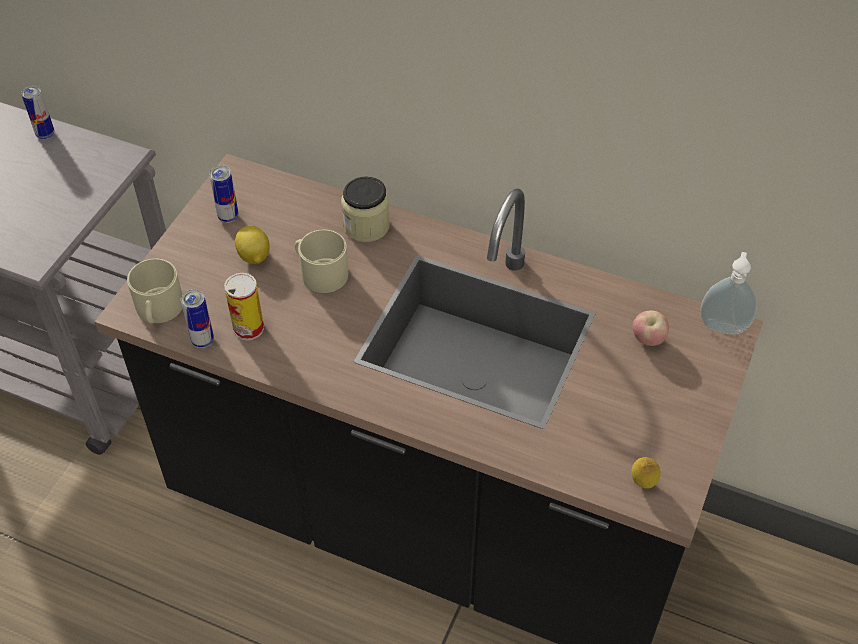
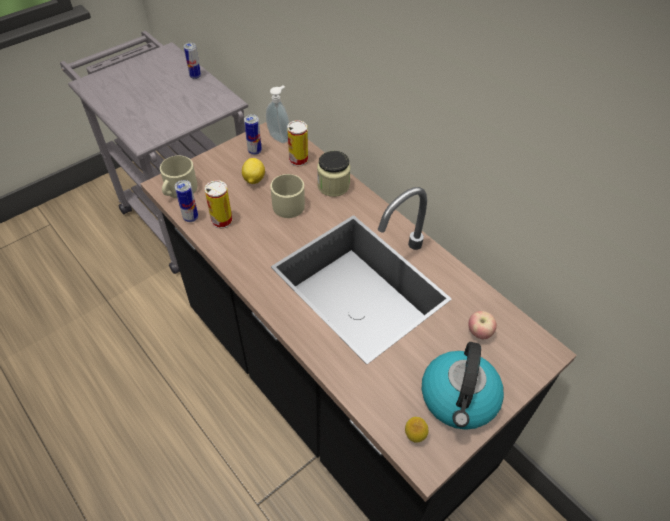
camera: 25 degrees right, 0 degrees up
(297, 207) = (298, 160): none -> can
(667, 423) = (459, 399): none -> kettle
(723, 325) = (542, 345): soap dispenser -> soap dispenser (280, 137)

